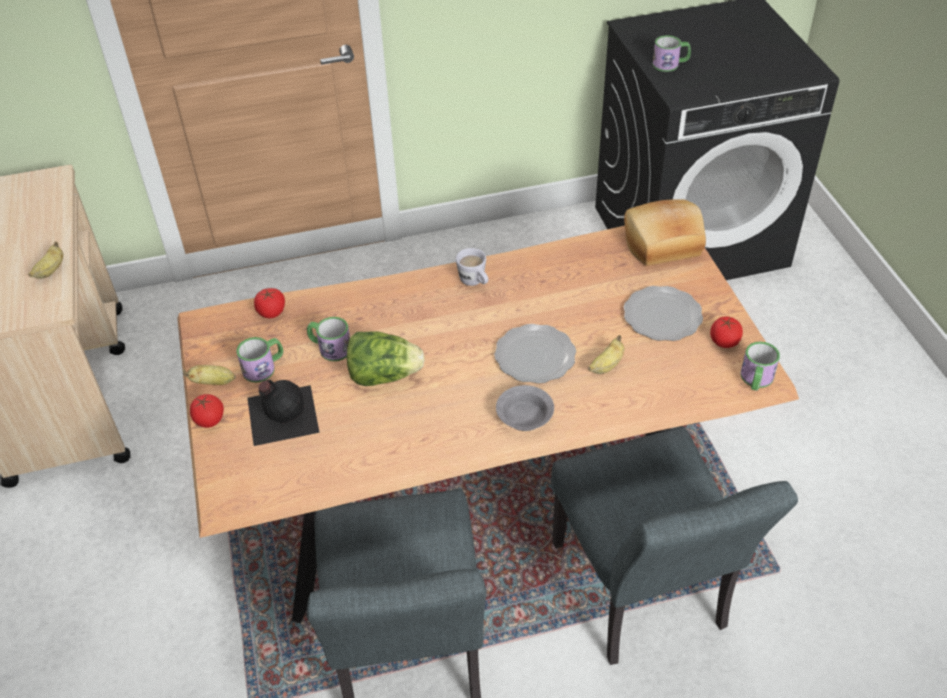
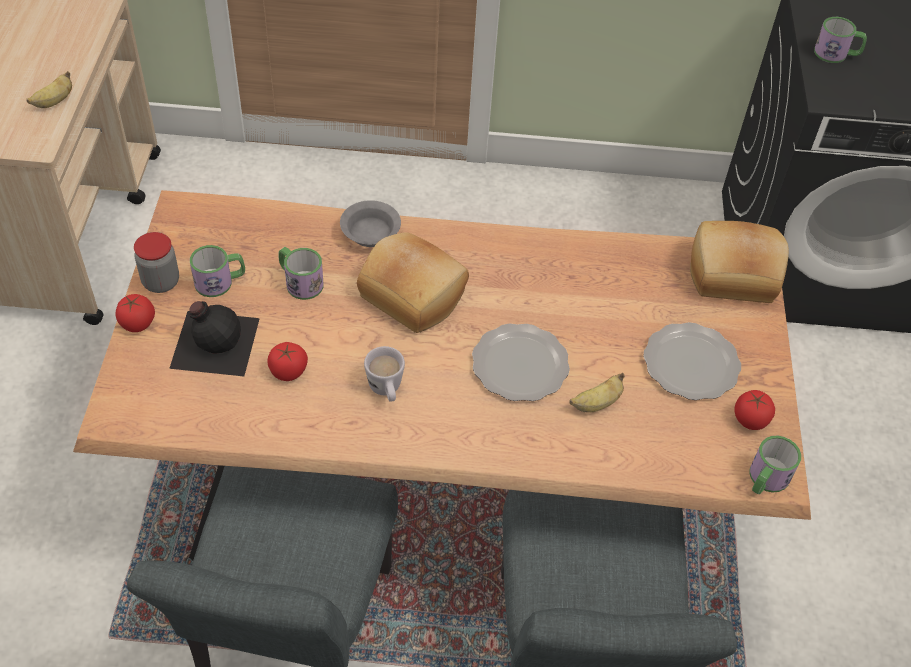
camera: 15 degrees right, 5 degrees up
(214, 382) = (161, 282): banana -> jar
(271, 312) = (257, 220): tomato -> tomato (288, 371)
(384, 375) = (343, 333): lettuce -> none
(427, 329) = (414, 293): none -> bread
(475, 282) = (493, 254): white mug -> white mug (386, 391)
(524, 418) = (472, 435): grey bowl -> grey bowl (369, 234)

